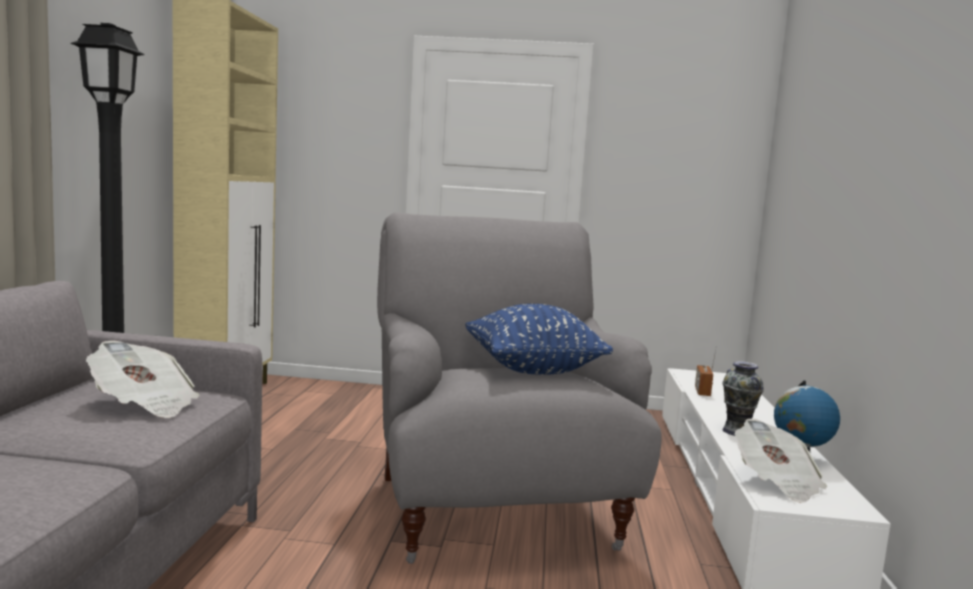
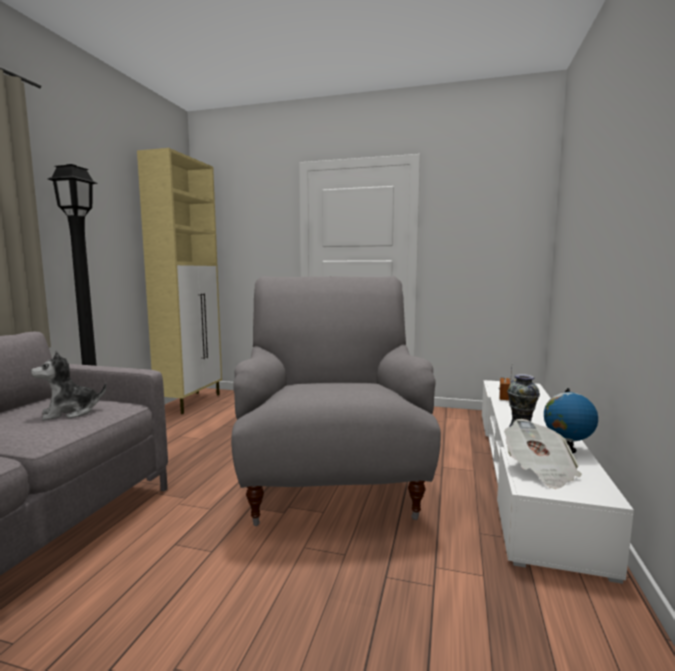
camera: 10 degrees right, 0 degrees up
(145, 405) = (70, 413): newspaper -> plush toy
(532, 369) = (348, 383): blue pillow -> none

